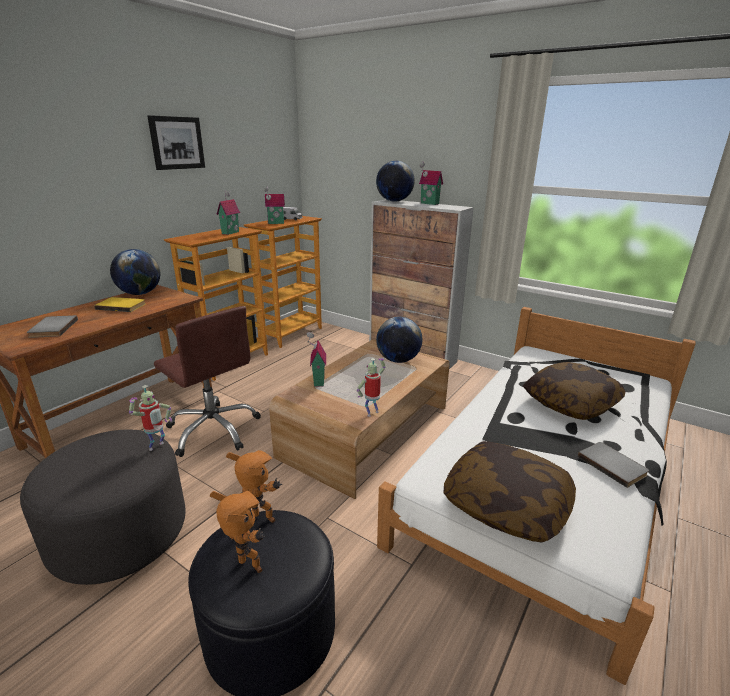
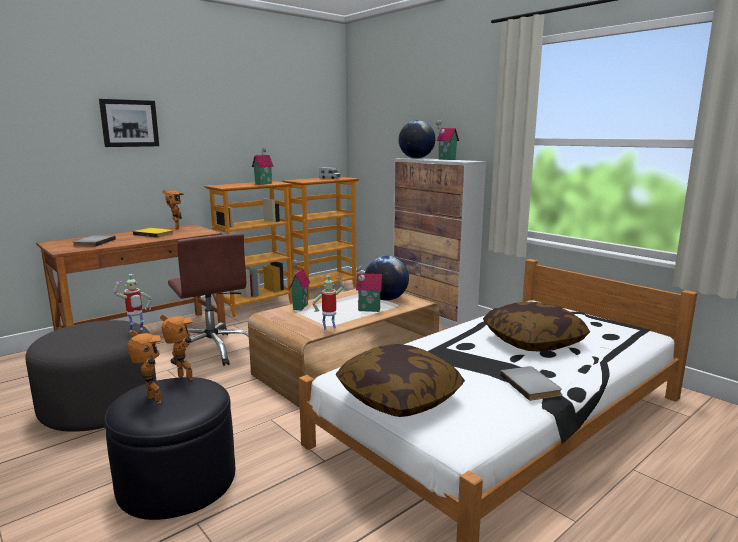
camera: 15 degrees right, 10 degrees down
(140, 293) = (175, 228): globe -> toy robot
(176, 143) = (224, 107): picture -> picture (129, 123)
(276, 223) = (312, 180): toy house -> toy house (369, 310)

